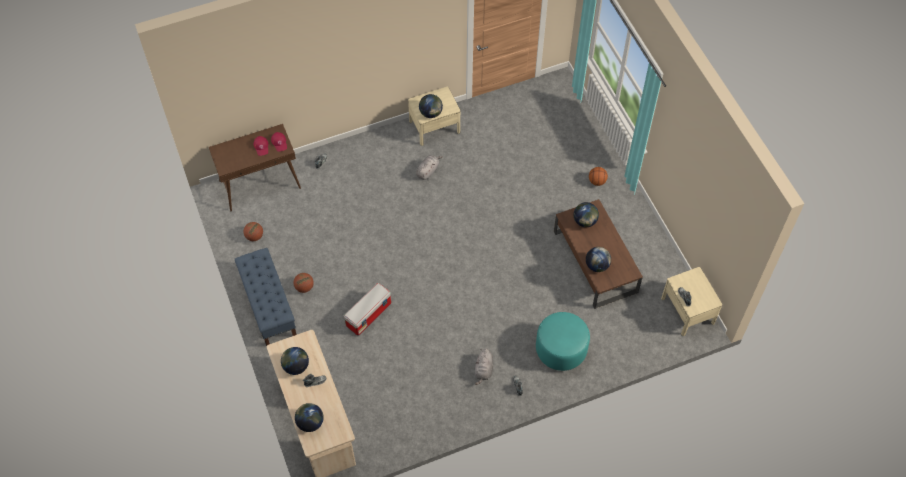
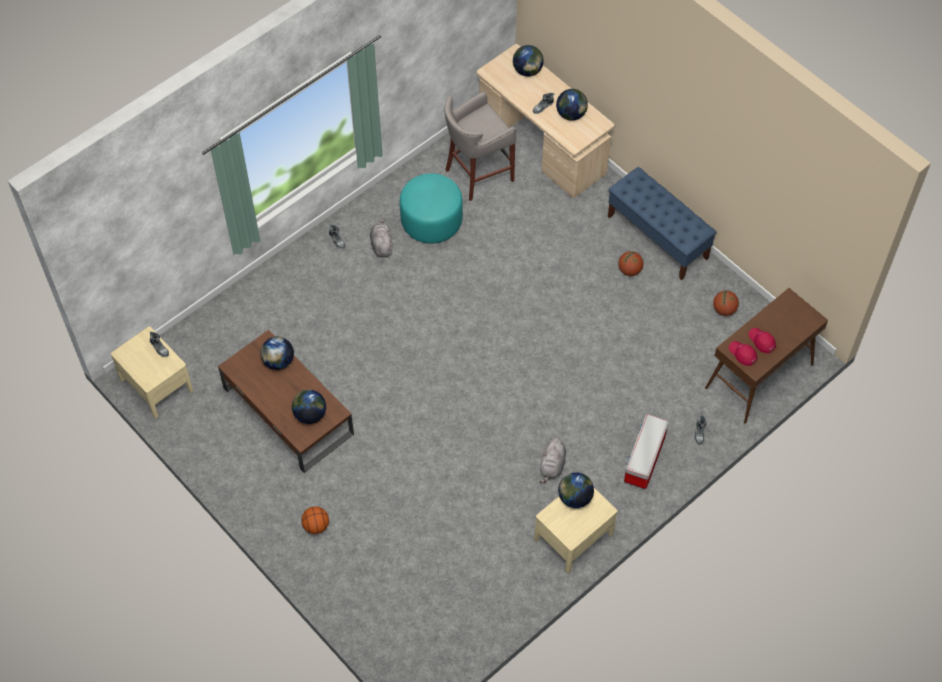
camera: 160 degrees right, 0 degrees up
(368, 314) = (539, 264): storage box -> storage box (644, 460)
(381, 409) = (477, 175): none -> grey stool
(561, 349) = (300, 293): turquoise ottoman -> turquoise ottoman (431, 221)

